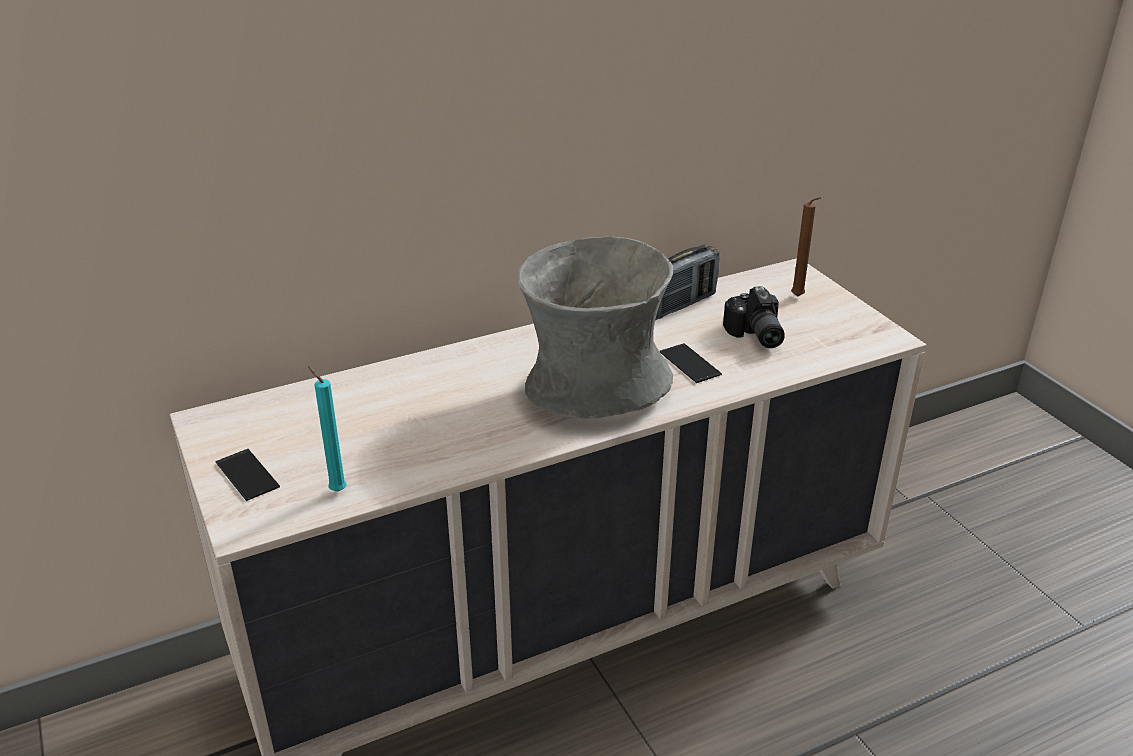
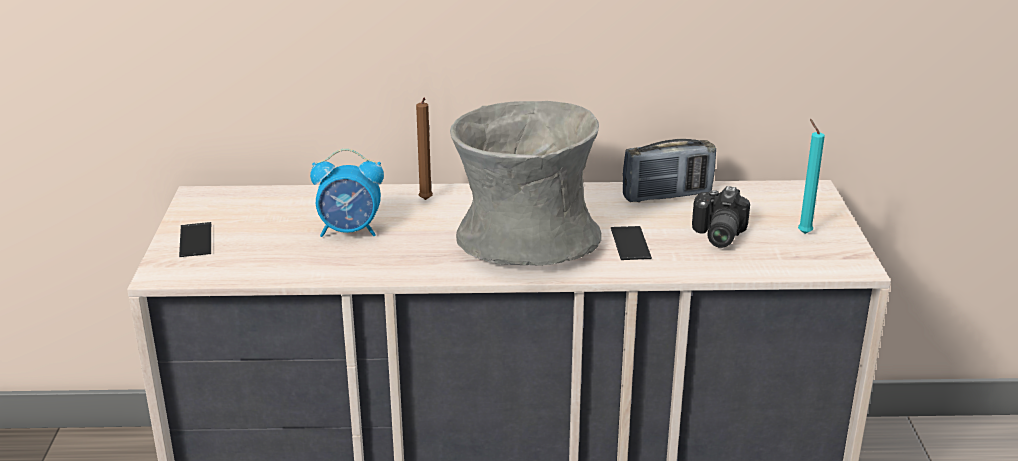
camera: 25 degrees right, 5 degrees down
(336, 490) = (249, 266): turquoise candle -> turquoise candle (803, 232)
(410, 419) = (350, 231): none -> alarm clock
(799, 297) = (794, 213): brown candle -> brown candle (426, 201)

